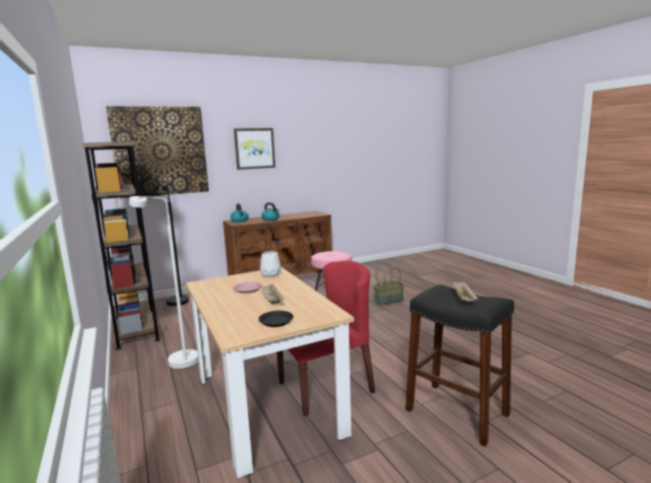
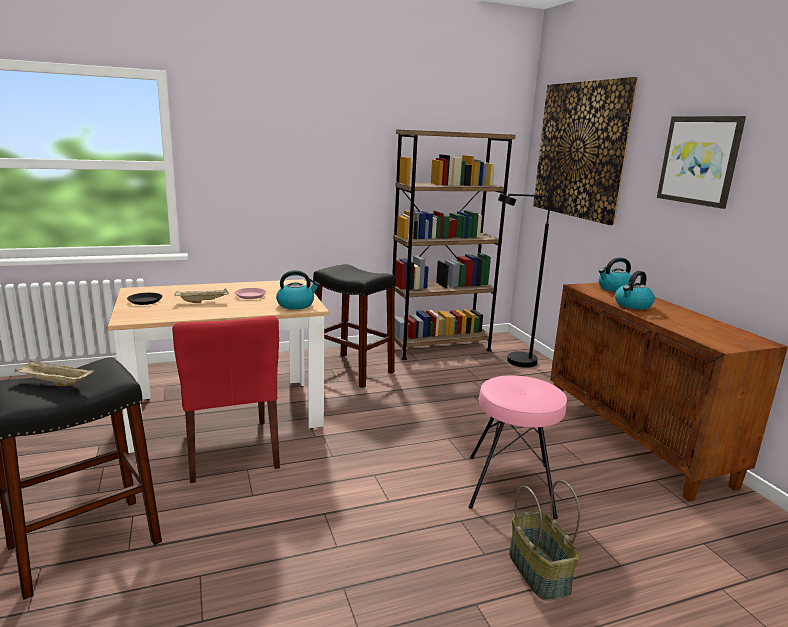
camera: 95 degrees right, 5 degrees up
(177, 359) = (352, 370): white floor lamp -> black stool
(270, 274) = (296, 305): white vase -> kettle

